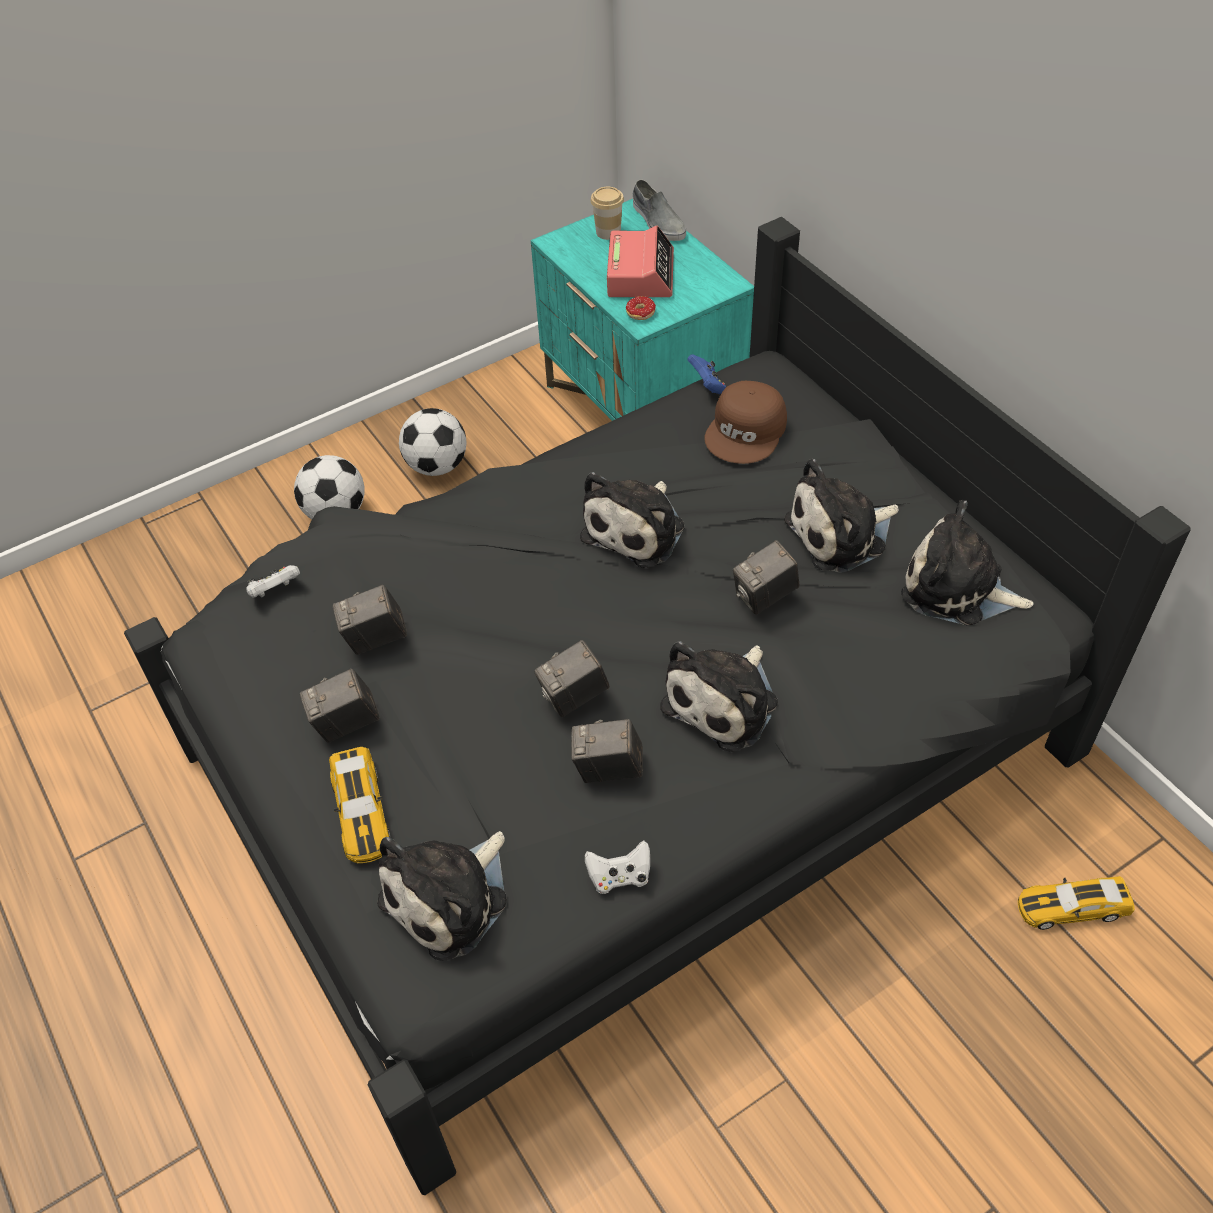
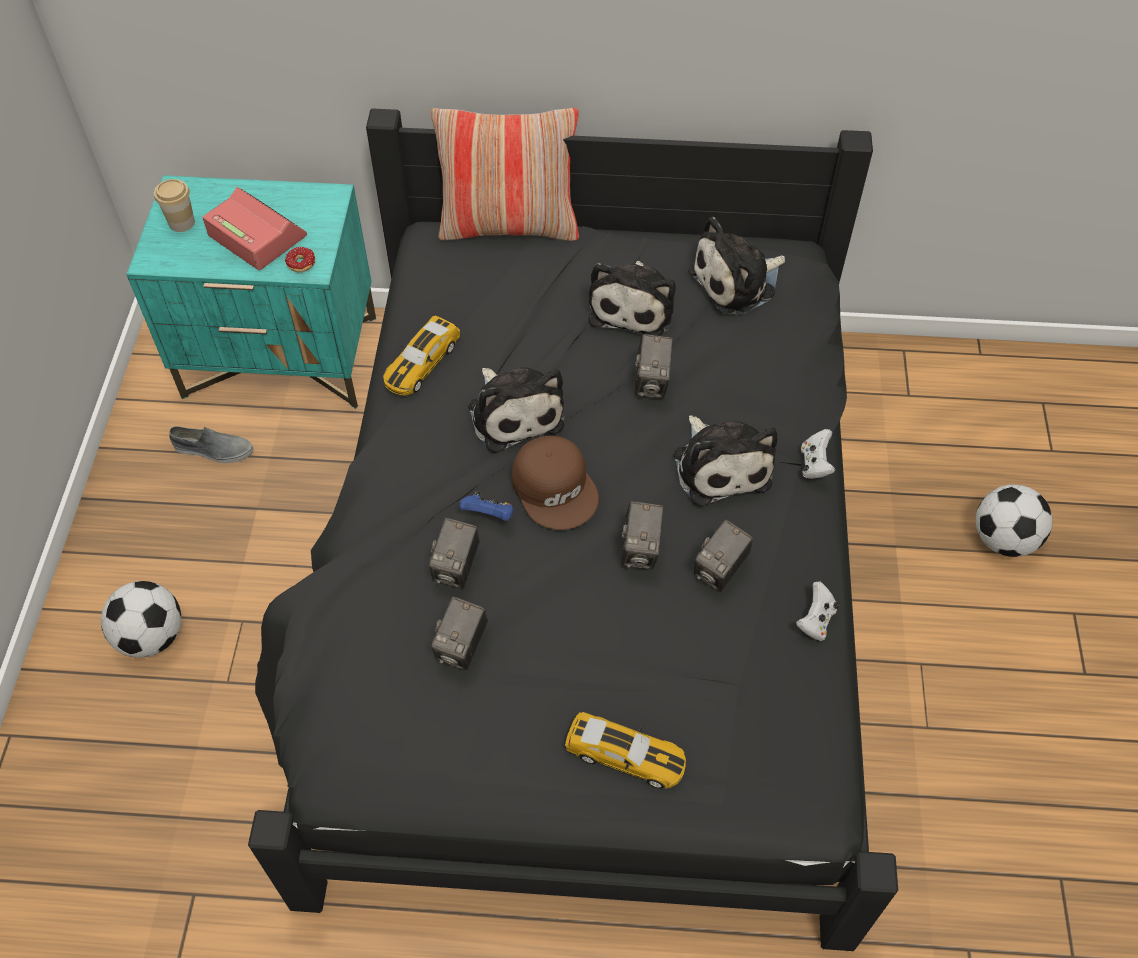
camera: 55 degrees left, 5 degrees up
(275, 591) = (333, 693): white game controller -> white game controller (815, 464)
(346, 724) = (529, 718): camera -> camera (457, 568)
(437, 466) = (181, 529): football -> football (1003, 539)
(450, 897) = (752, 738): plush toy -> none
(658, 222) = (209, 187): grey shoe -> grey shoe (213, 449)
(707, 386) = (412, 280): blue game controller -> blue game controller (489, 515)
(747, 431) = (486, 289): brown cap -> brown cap (556, 487)
(836, 403) = (509, 226): none -> pillow
(1071, 907) = (915, 428): toy car -> toy car (421, 363)

